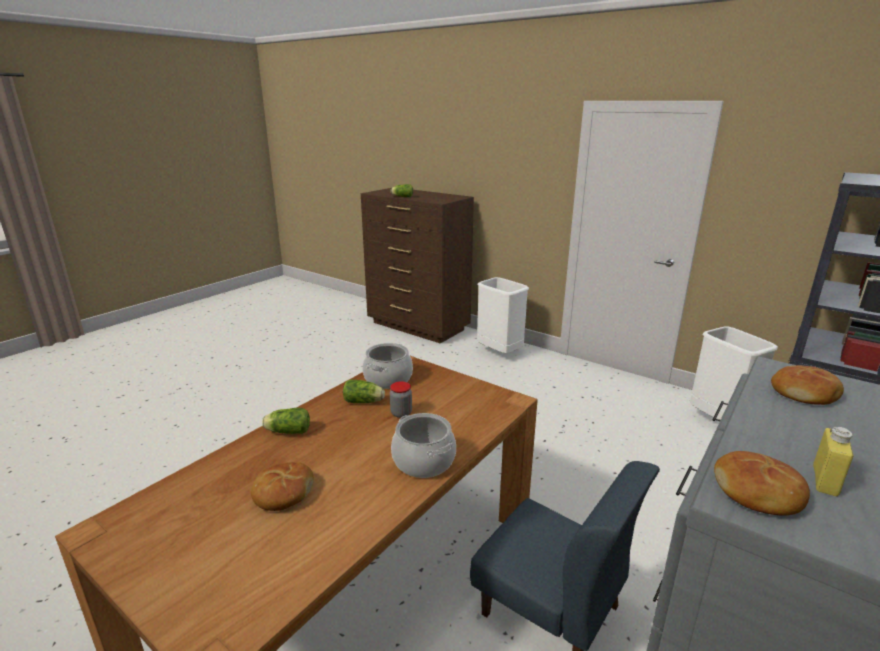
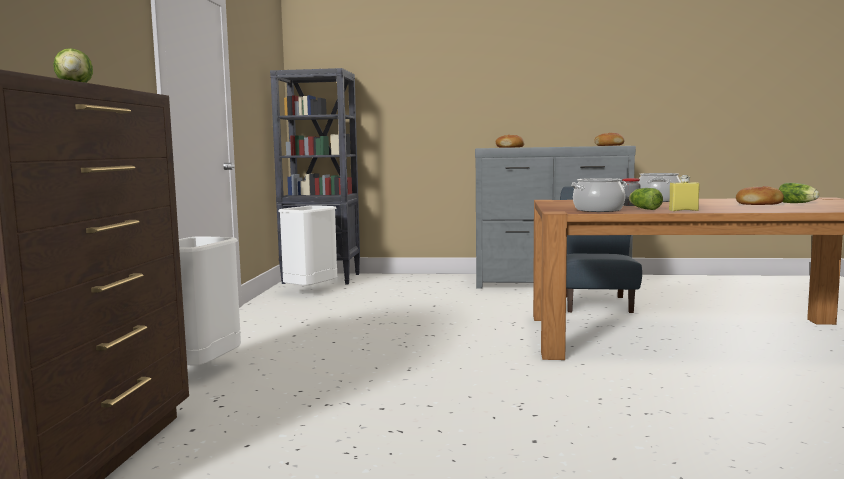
camera: 120 degrees left, 15 degrees down
(287, 431) = (727, 210): lettuce -> lettuce (798, 203)
(825, 481) = (582, 146): yellow bottle -> yellow bottle (683, 210)

